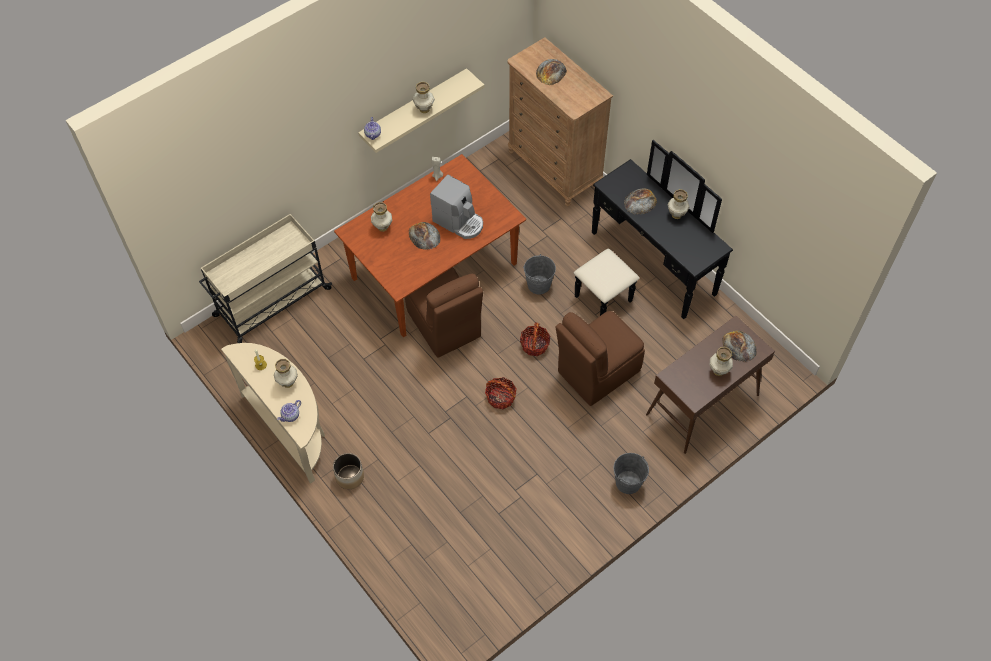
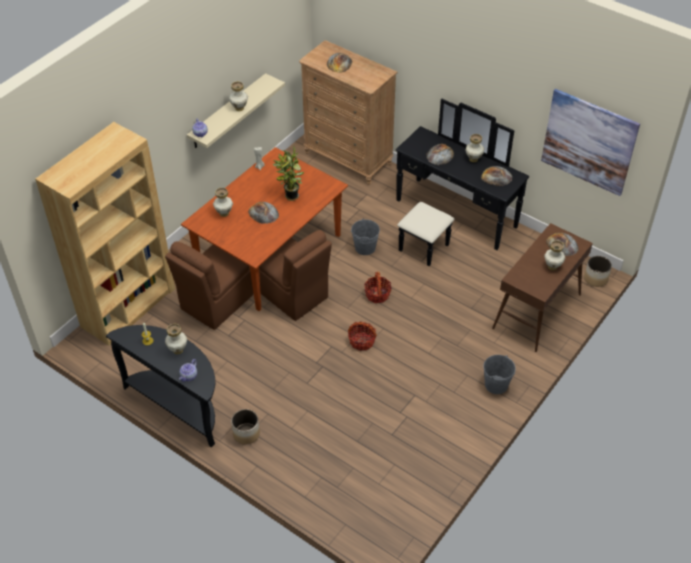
camera: 15 degrees left, 10 degrees down
(271, 303) = (129, 307): beige cart -> brown bookcase
(291, 428) = (178, 405): beige console table -> black console table
(459, 222) = (290, 197): coffee machine -> potted plant
(596, 372) = (438, 304): brown chair -> brown chair (215, 303)
(694, 243) = (496, 177): none -> bread
(783, 379) = (596, 279): none -> planter
(796, 238) = (589, 142): none -> picture

